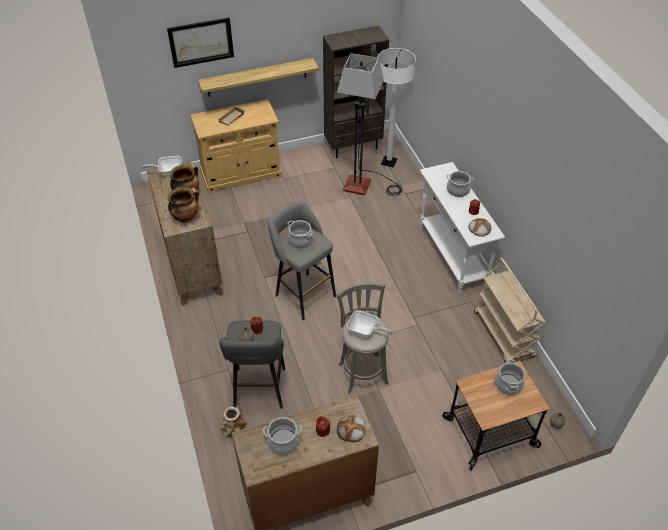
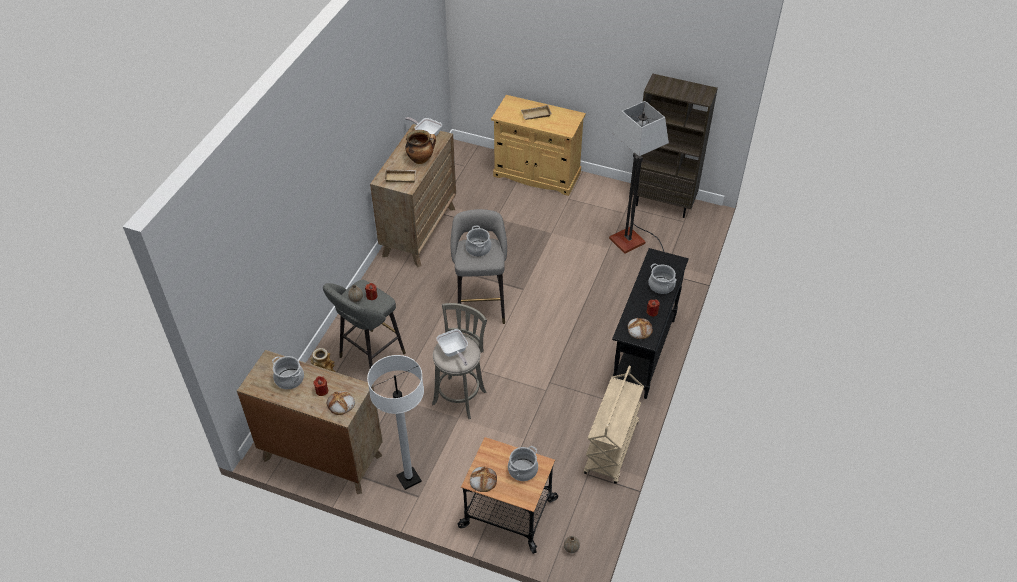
camera: 40 degrees right, 0 degrees up
(186, 217) = (401, 177): cooking pot -> beige tray
(201, 42) = (529, 30): picture -> none
(257, 77) = (578, 87): shelf -> none
(389, 162) = (681, 236): white floor lamp -> white floor lamp (409, 479)
(451, 256) = (643, 354): white console table -> black console table
(491, 413) = (483, 480): none -> bread

